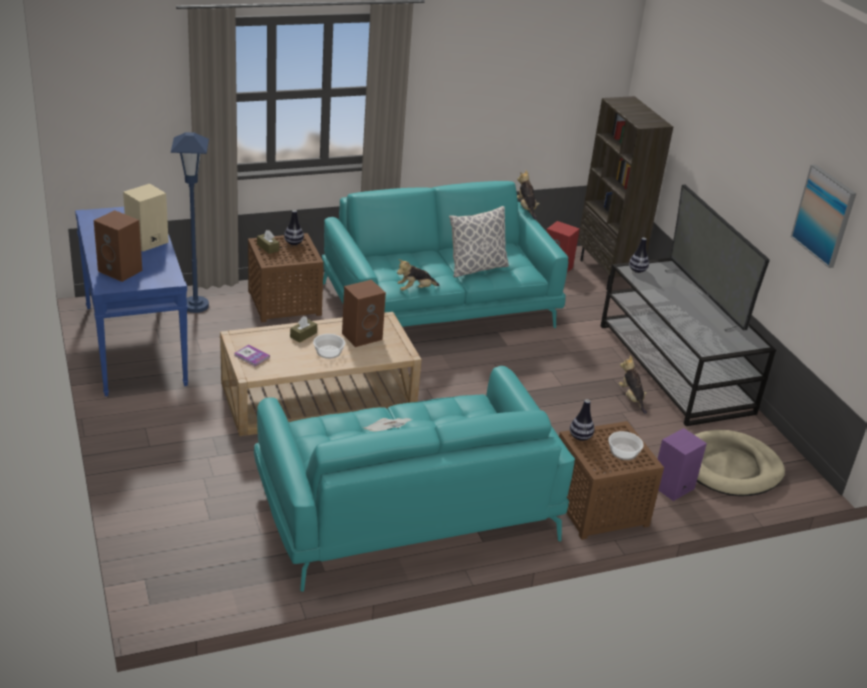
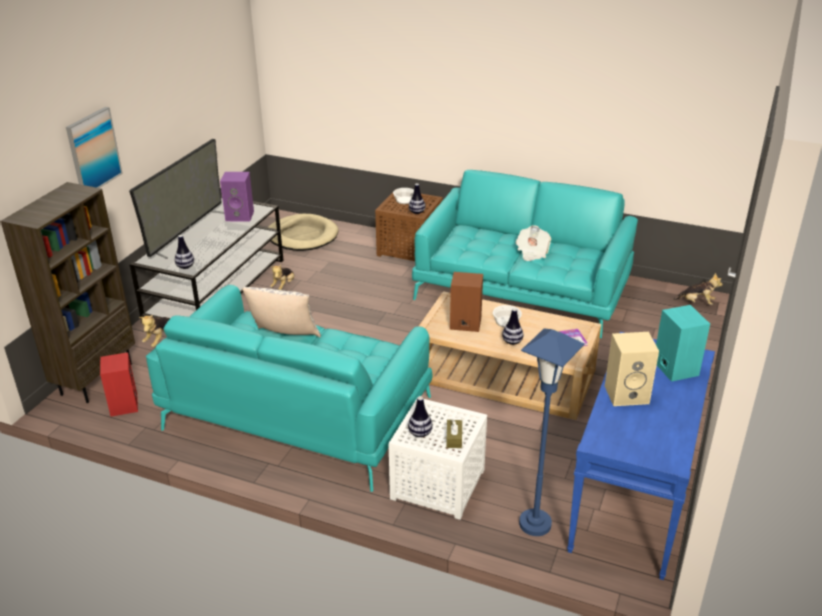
camera: 135 degrees left, 0 degrees up
(121, 271) = (674, 368): brown speaker -> turquoise speaker
(285, 302) = (436, 485): brown side table -> white side table
(303, 335) = (512, 342): brown tissue box -> vase
(415, 289) = (370, 339): plush toy -> plush toy (697, 302)
(672, 488) = (352, 241): purple speaker -> purple speaker (240, 216)
(824, 215) = (203, 81): picture -> picture (93, 151)

